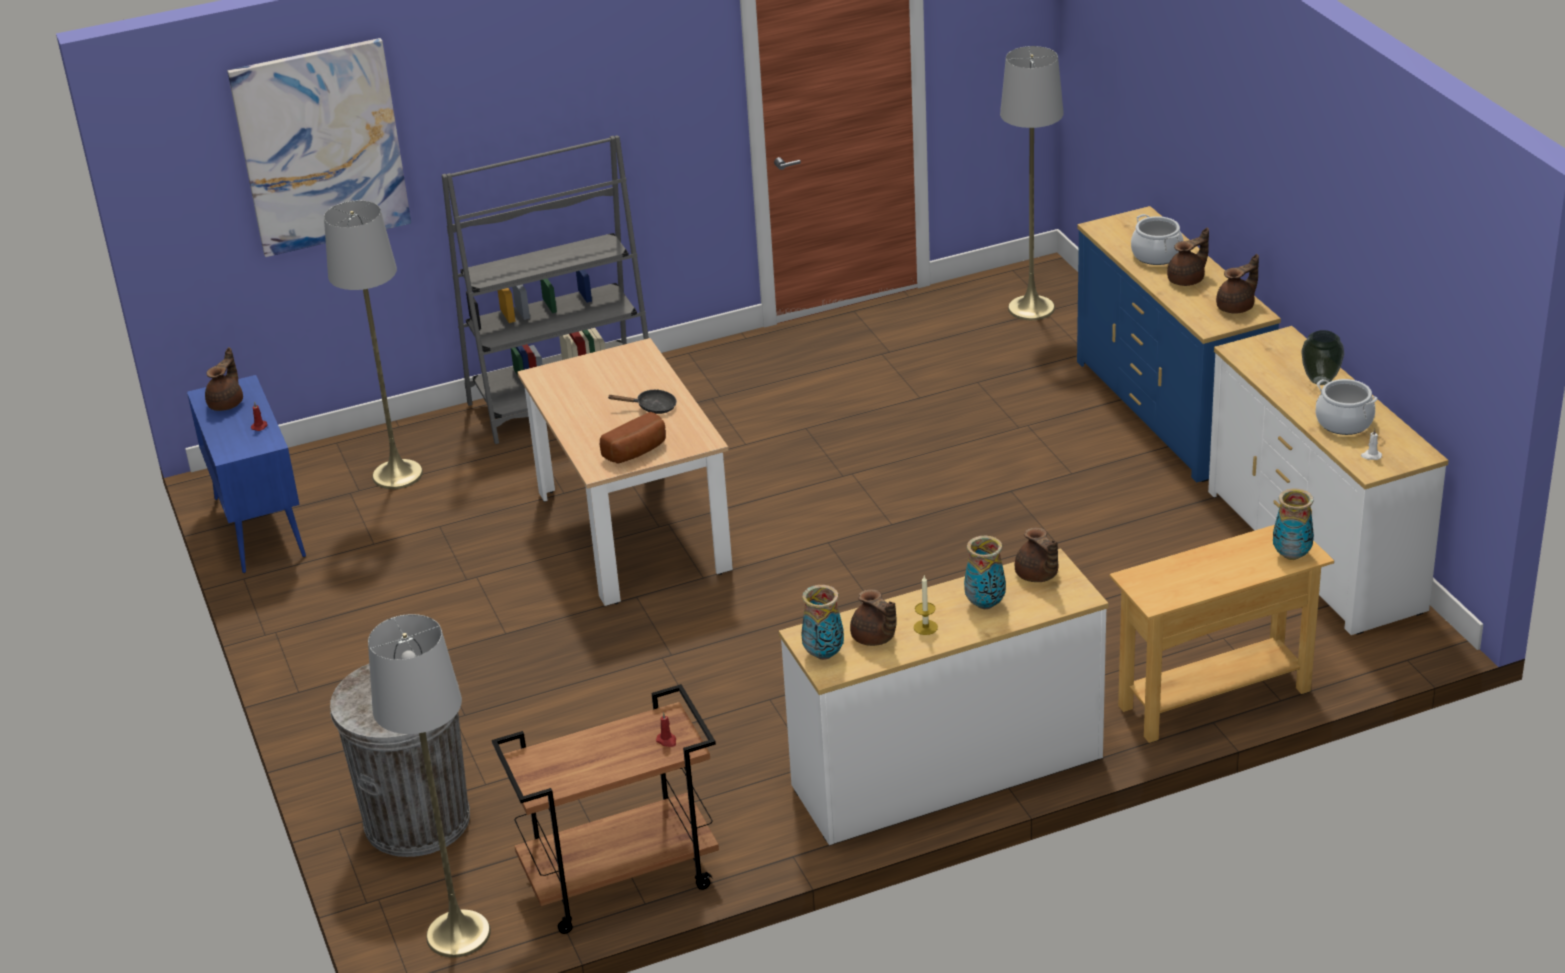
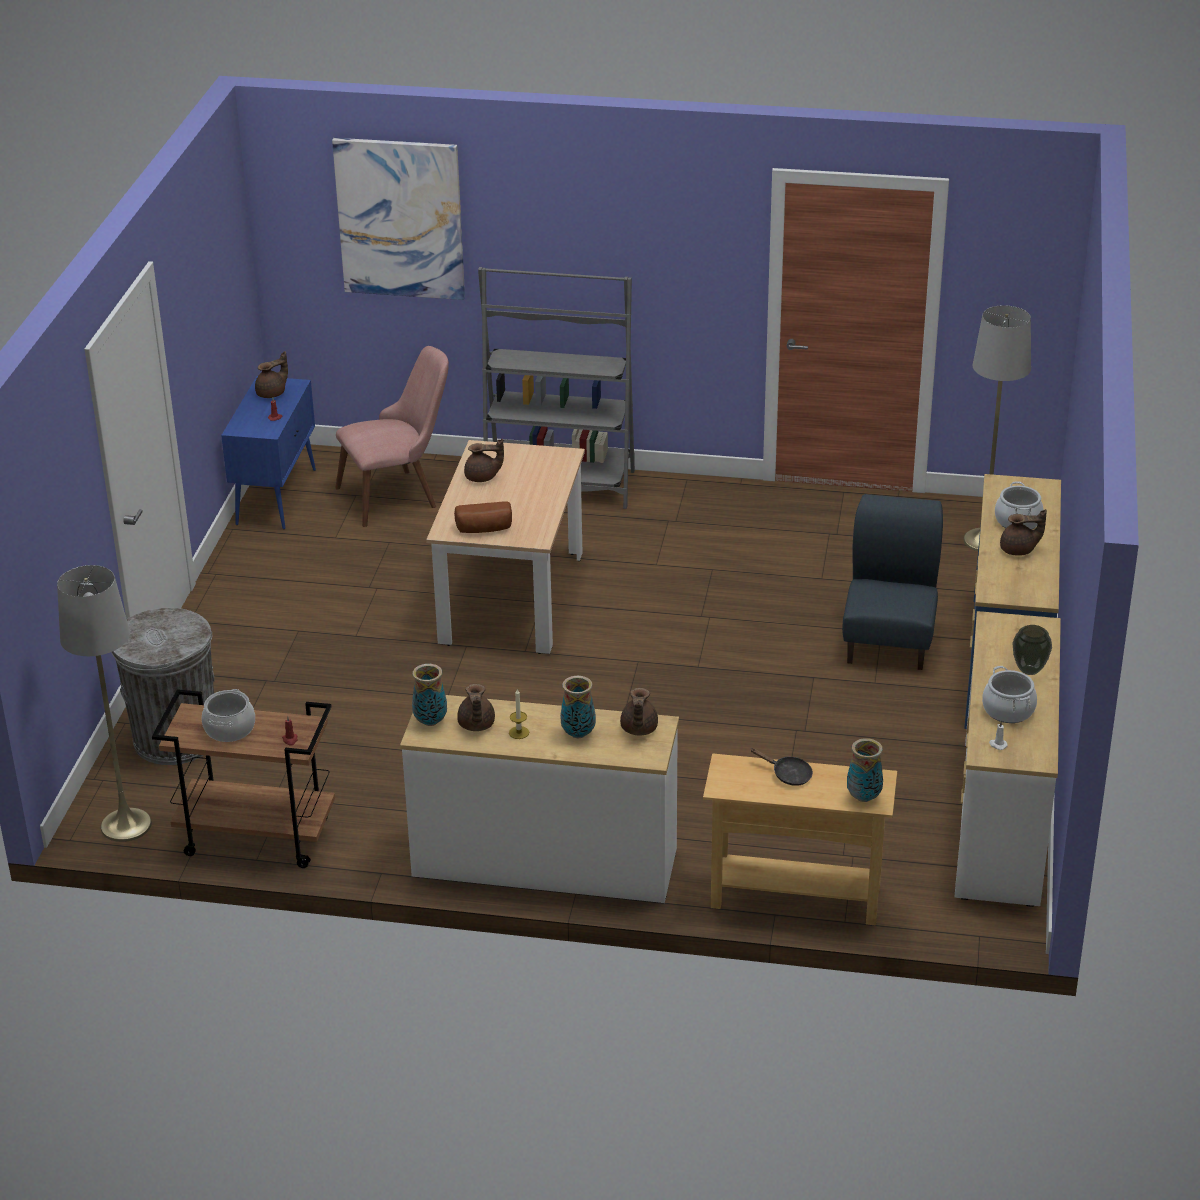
camera: 30 degrees right, 0 degrees up
(397, 474) = (398, 494): grey floor lamp -> pink chair
(588, 758) = (230, 729): none -> cooking pot
(652, 407) = (529, 501): black frying pan -> black frying pan (788, 775)
(1045, 431) = (889, 642): none -> blue chair
(1237, 307) = (1032, 586): brown teapot -> brown teapot (482, 477)

